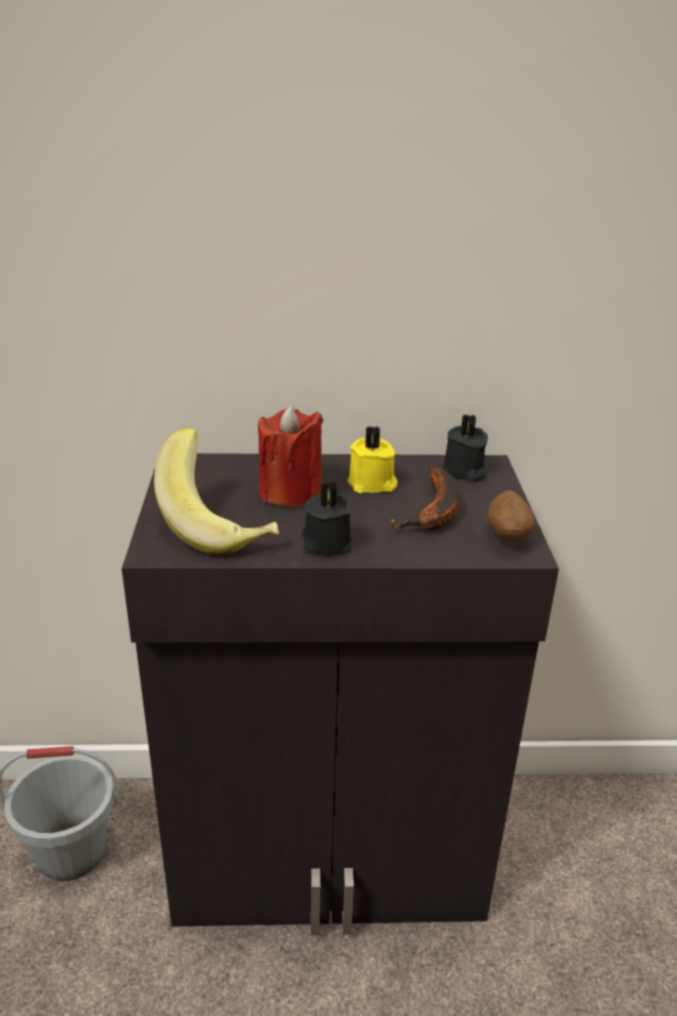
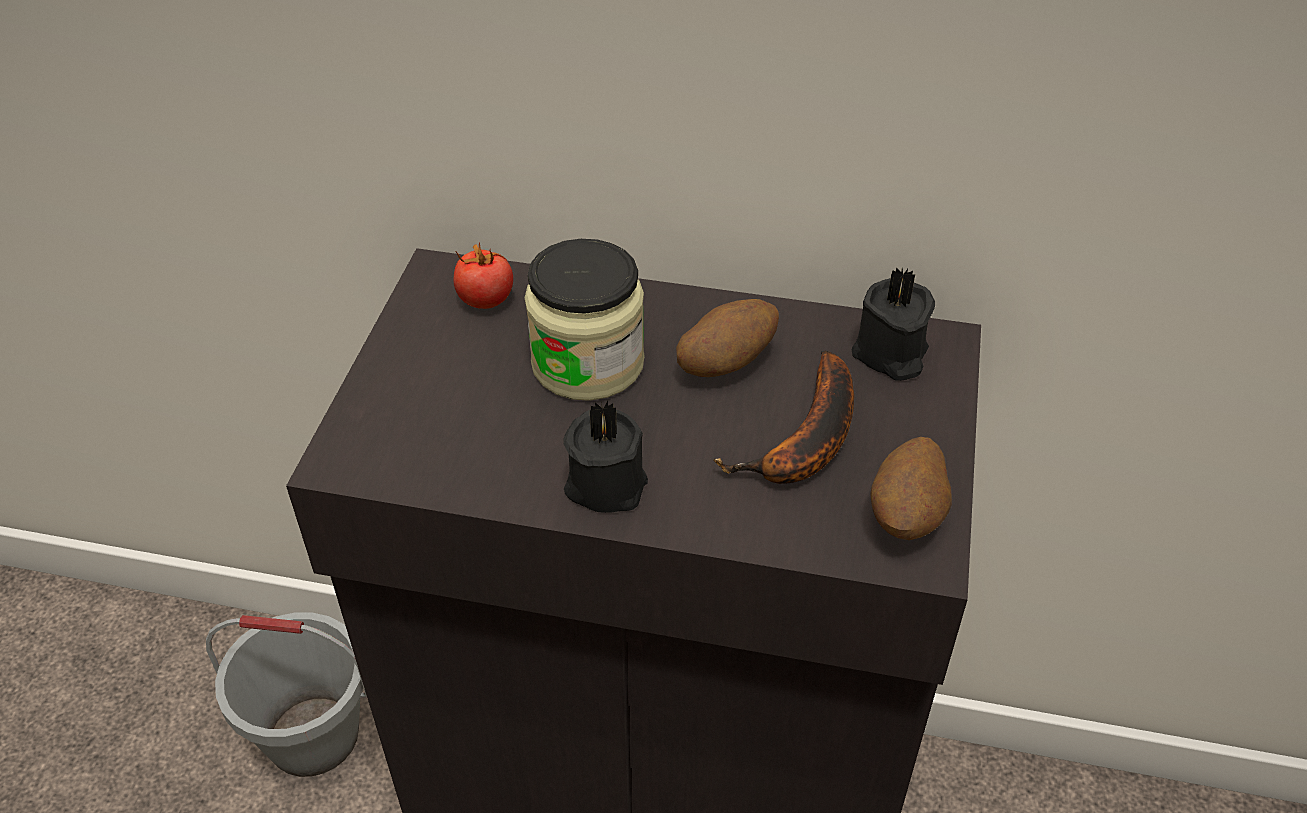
camera: 15 degrees right, 15 degrees up
(215, 471) = (486, 300): none -> tomato
(220, 525) = (456, 420): banana -> none
(290, 492) = (587, 363): red candle -> jar
(372, 484) = (725, 363): yellow candle -> potato

